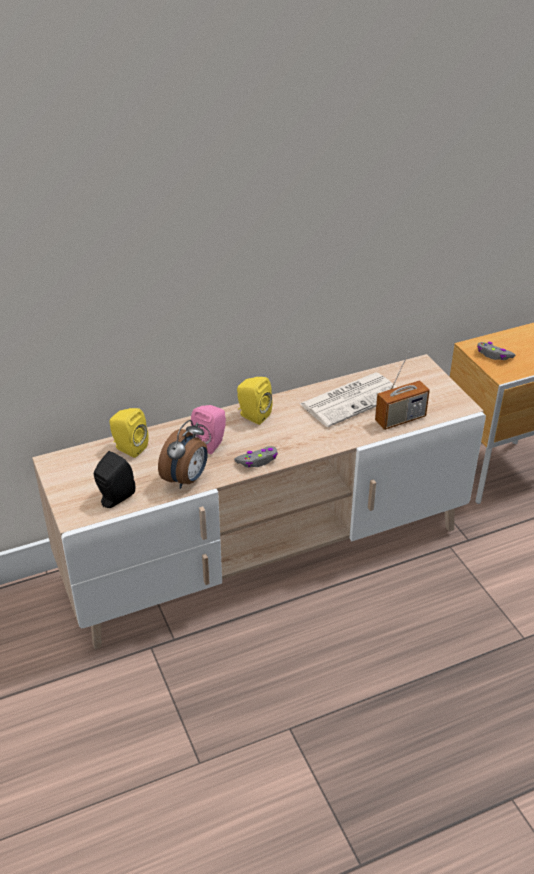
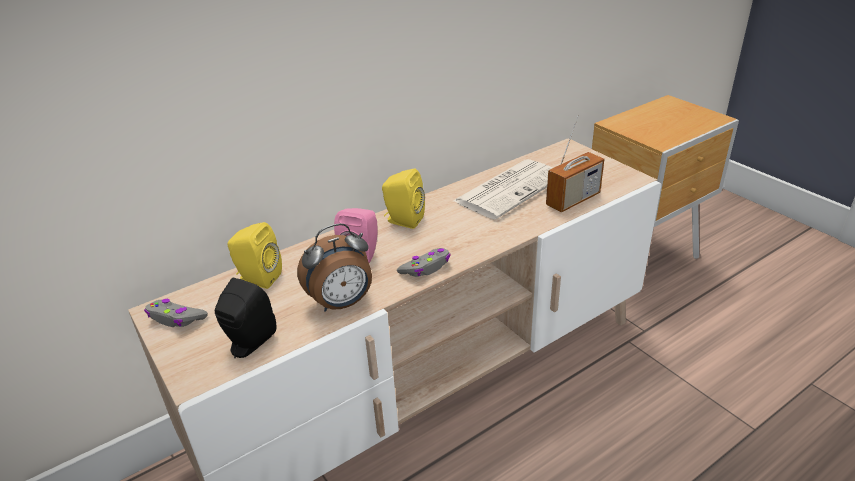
camera: 10 degrees left, 5 degrees down
(186, 479) = (342, 303): alarm clock -> alarm clock turned 45 degrees clockwise
(493, 355) = (640, 127): grey game controller -> grey game controller (176, 318)

